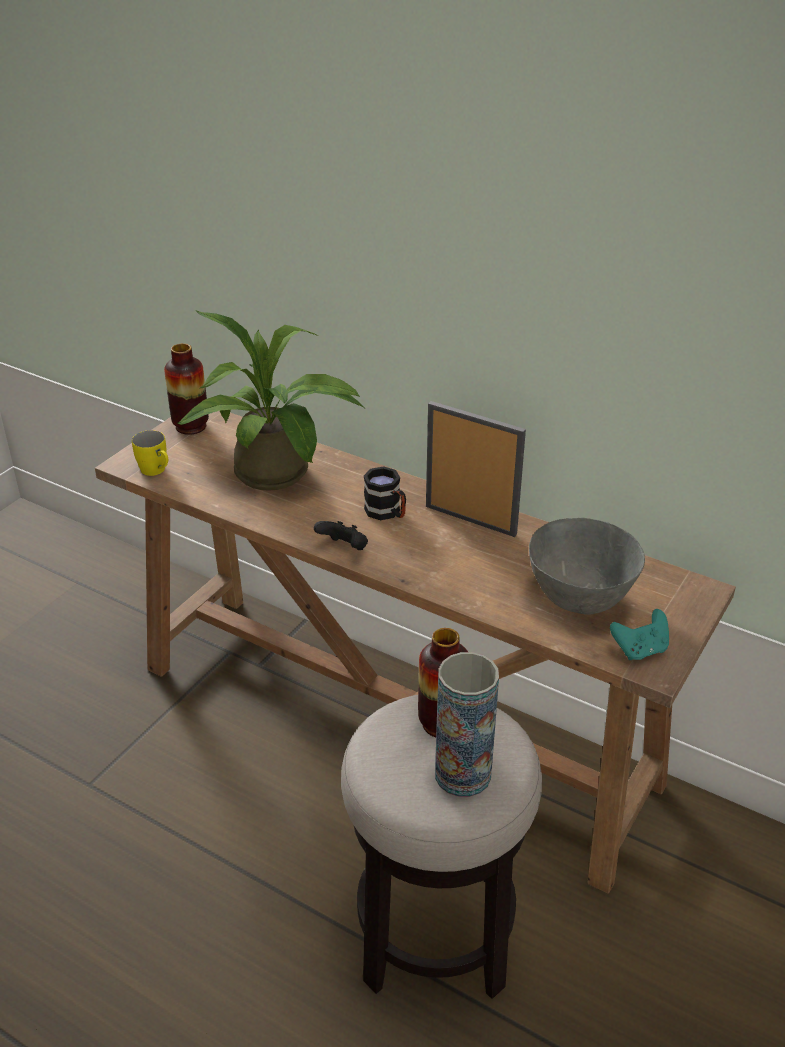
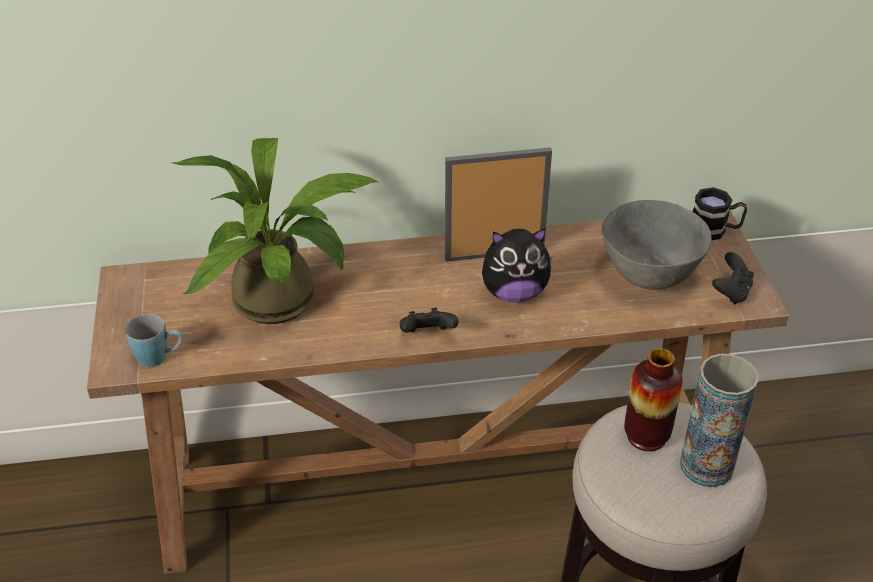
camera: 40 degrees left, 5 degrees up
(156, 471) = (159, 357): yellow mug -> blue mug
(191, 426) = (133, 295): vase -> none
(387, 513) = (422, 284): black mug -> black mug (715, 230)
(448, 554) = (514, 293): none -> plush toy
(640, 650) = (731, 292): turquoise game controller -> black game controller

